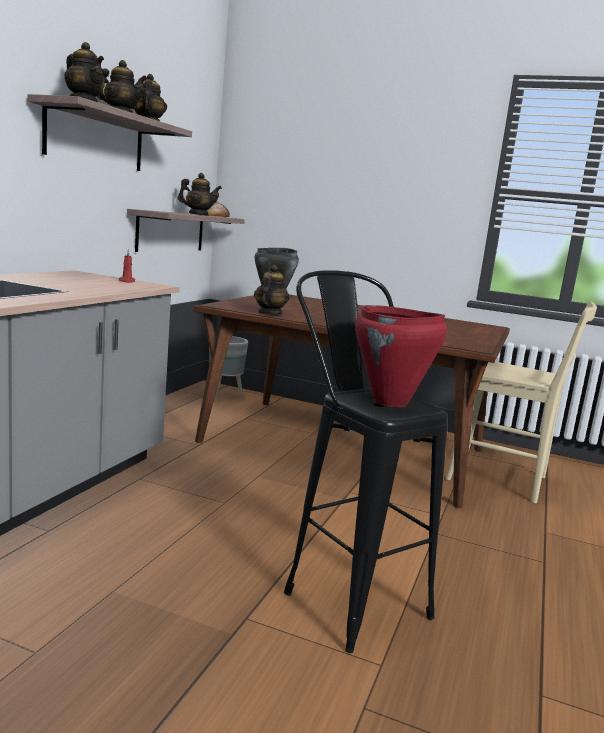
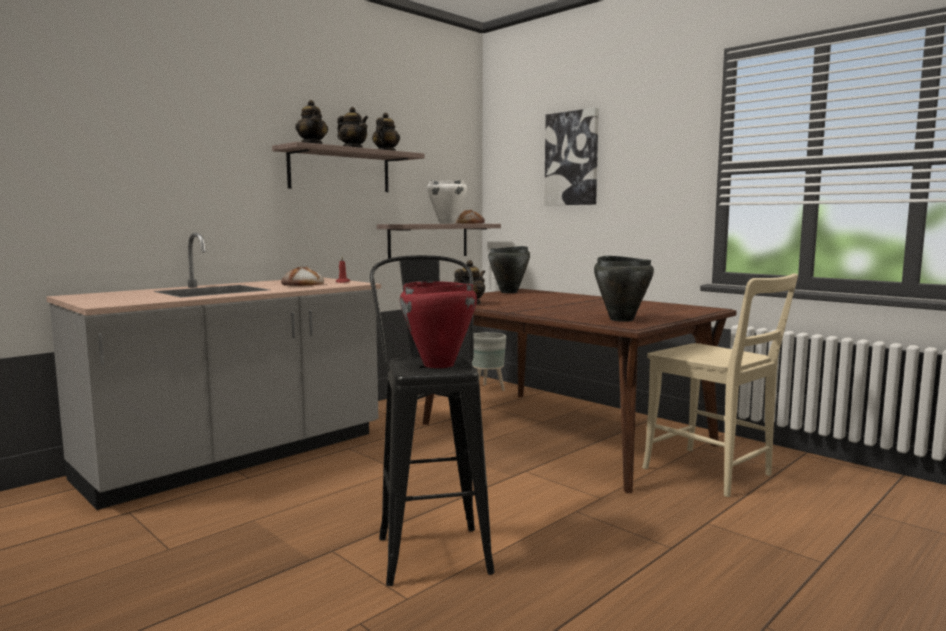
camera: 25 degrees right, 5 degrees down
(88, 283) = (303, 284): none -> bread
(198, 214) = (447, 223): teapot -> white cooking pot
(334, 159) = (572, 158): none -> picture
(452, 339) = (621, 319): none -> black cooking pot

